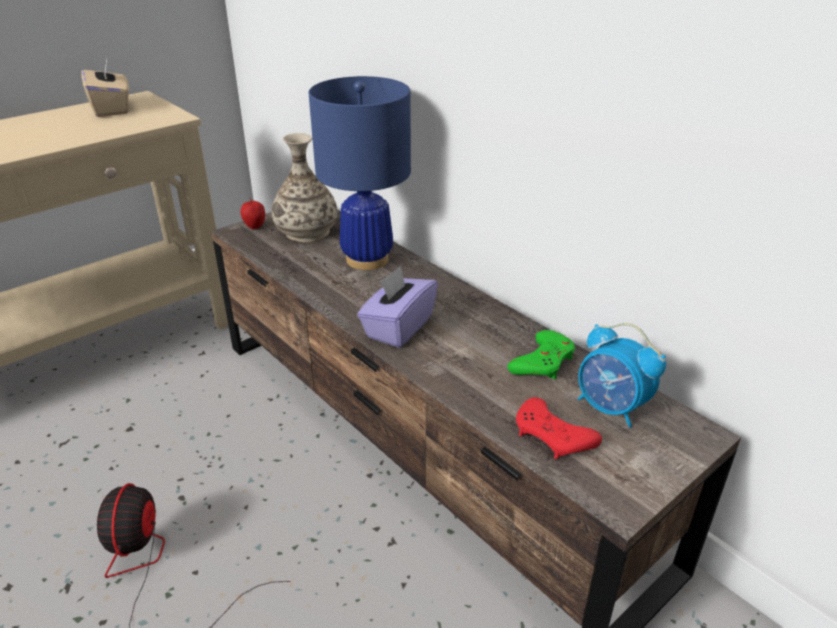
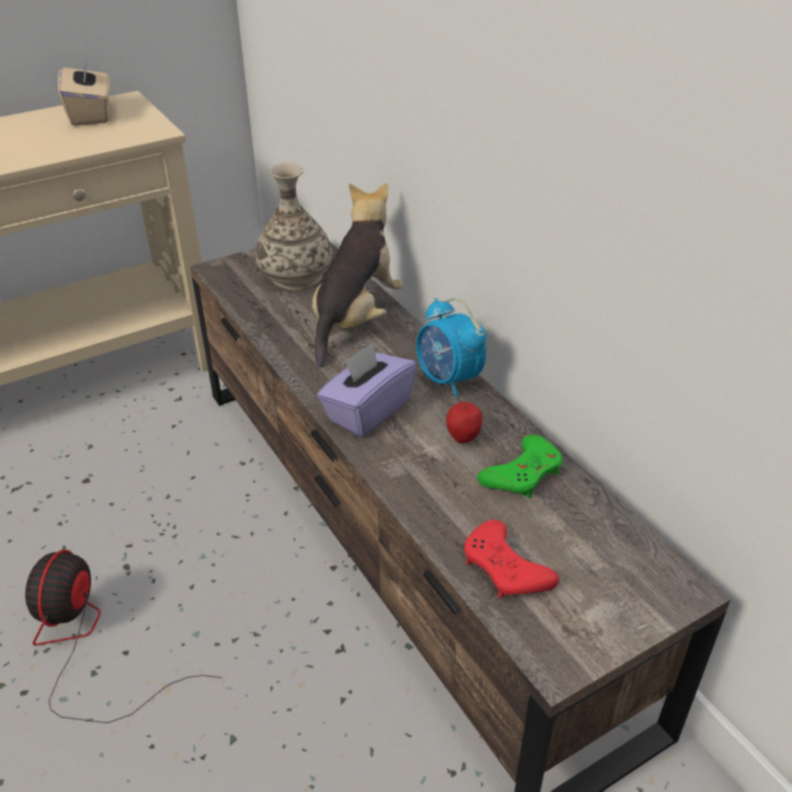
camera: 10 degrees right, 5 degrees up
(255, 227) = (239, 265): apple -> apple (463, 439)
(367, 259) = (355, 319): blue table lamp -> plush toy
(611, 408) = (585, 542): alarm clock -> alarm clock (448, 380)

